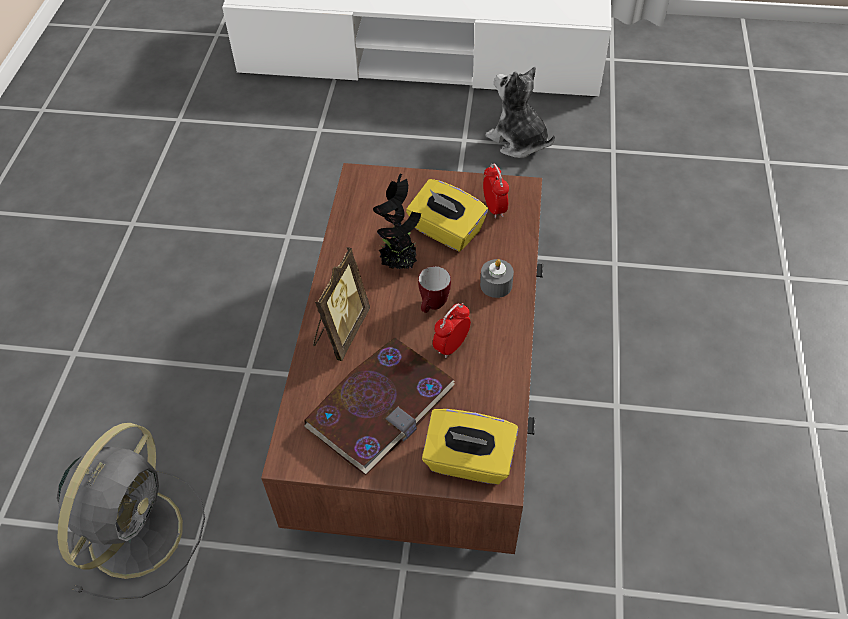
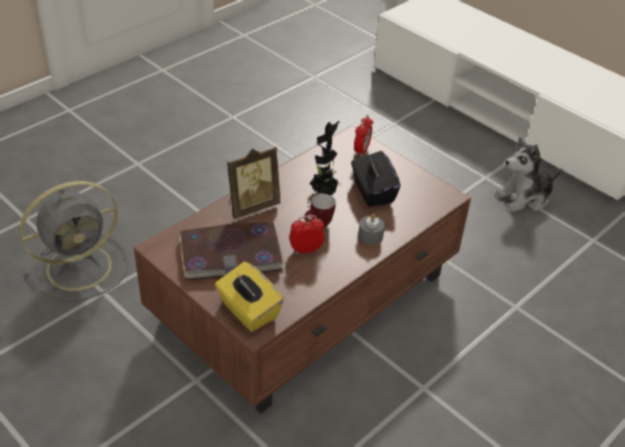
camera: 35 degrees right, 10 degrees down
(446, 231) = (372, 192): yellow tissue box -> black tissue box
(494, 208) = (418, 196): alarm clock -> alarm clock (361, 150)
(518, 141) = (525, 197): plush toy -> plush toy turned 105 degrees counterclockwise

